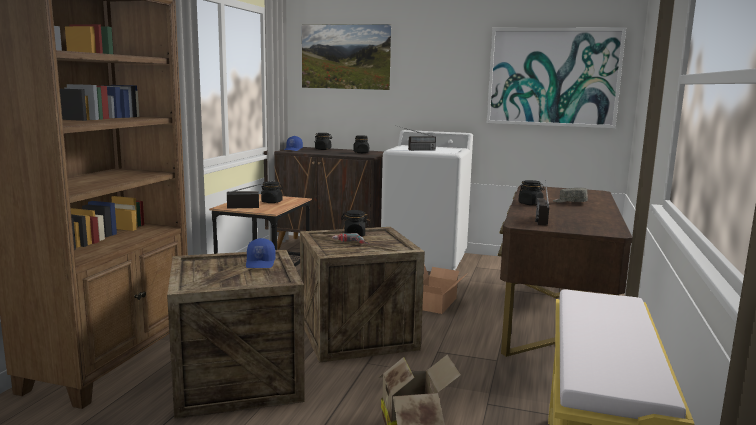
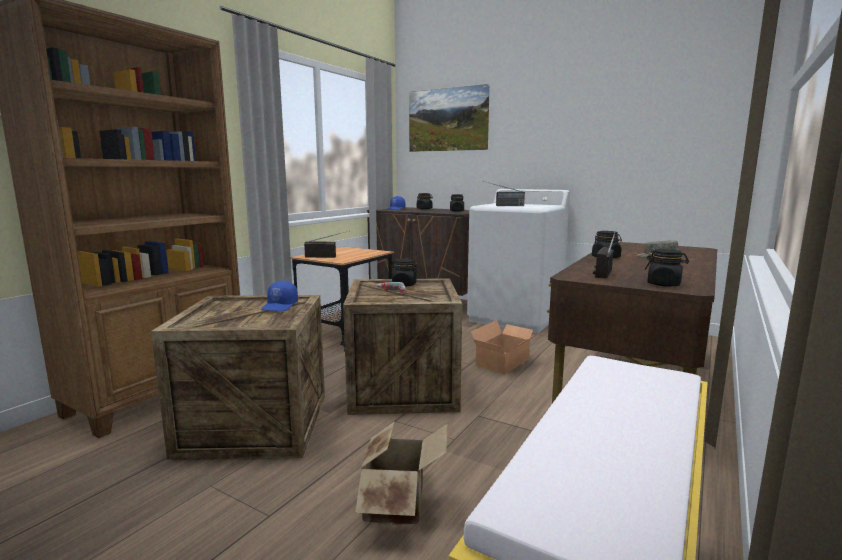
camera: 15 degrees right, 0 degrees up
(272, 202) = (352, 253): black jar -> black jar (664, 284)
(553, 77) = (659, 126): picture -> none

